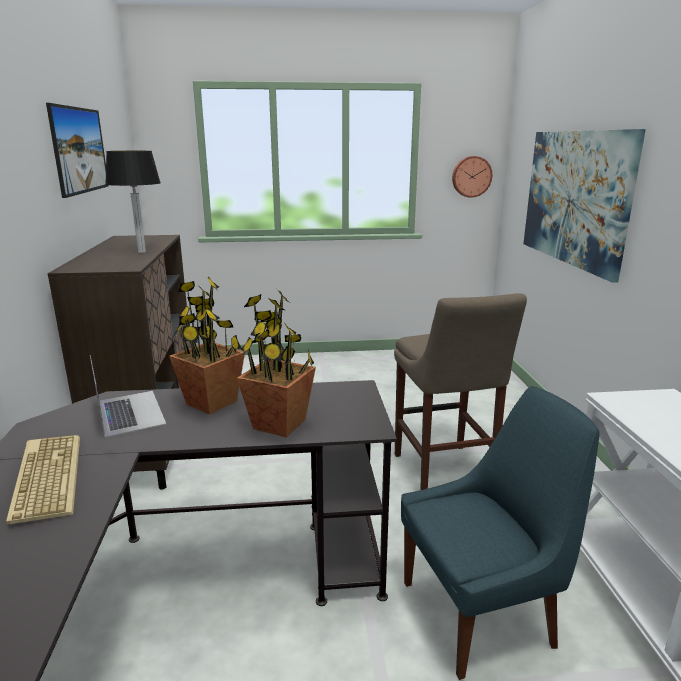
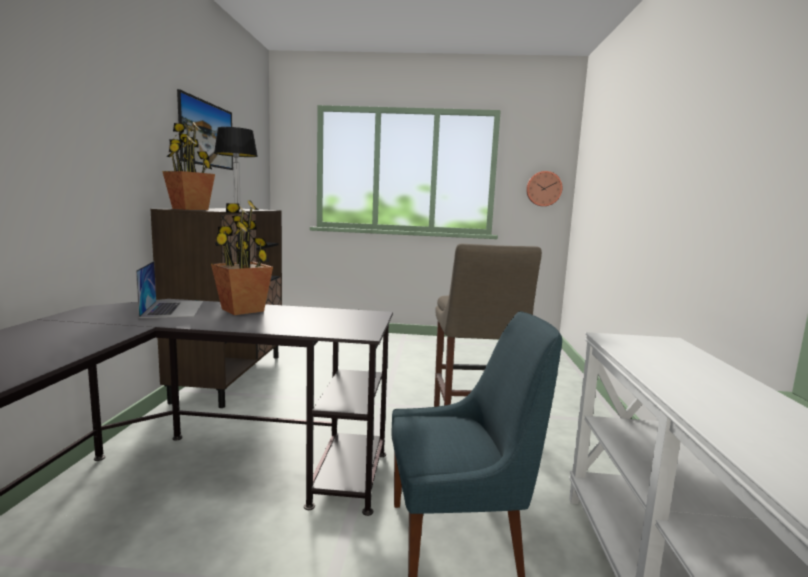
camera: 10 degrees right, 10 degrees down
(45, 477) = (70, 331): keyboard -> none
(280, 424) = (285, 325): potted plant -> potted plant (190, 209)
(575, 198) = (620, 192): picture -> none

